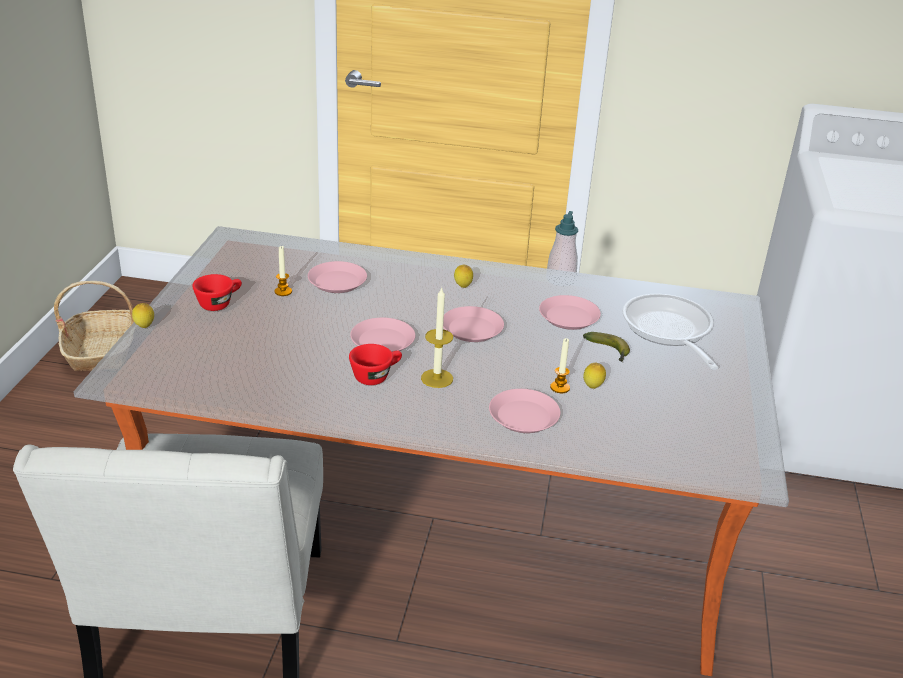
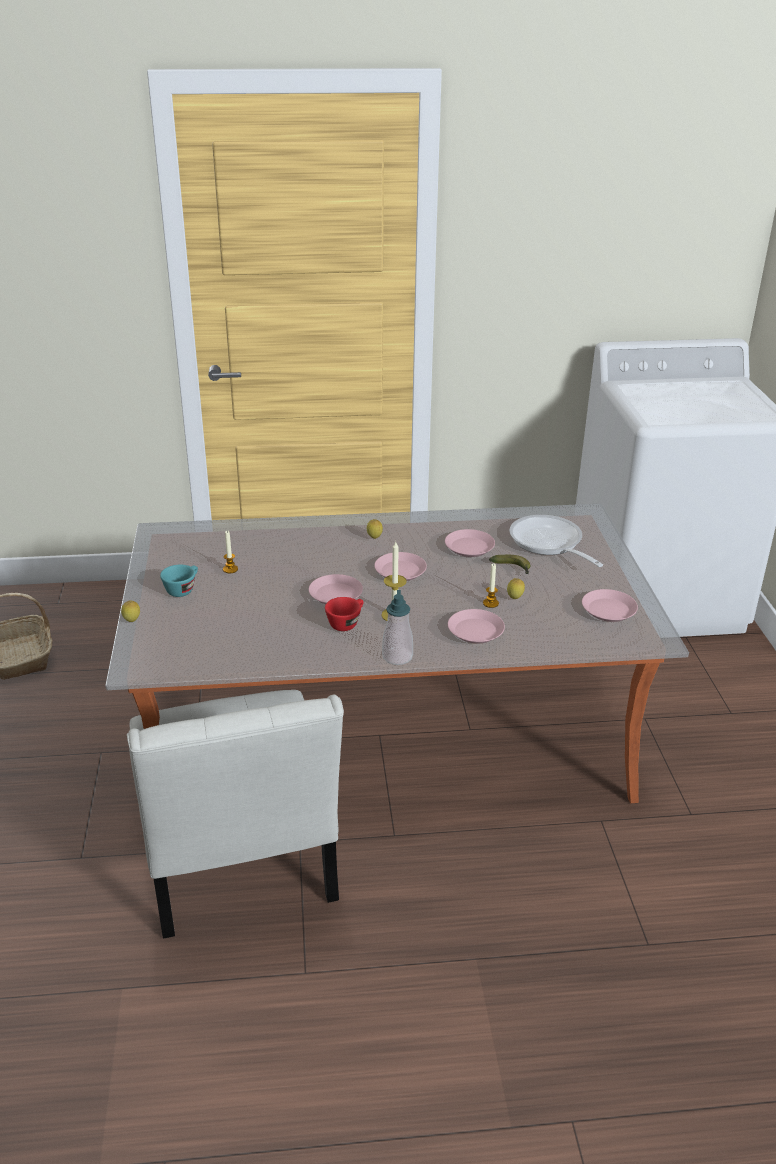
camera: 15 degrees left, 0 degrees up
(219, 303) = (182, 589): red cup -> turquoise cup
(337, 282) = (271, 553): pink plate -> pink plate (609, 610)
(560, 280) = (447, 518): soap dispenser -> soap dispenser (397, 657)

